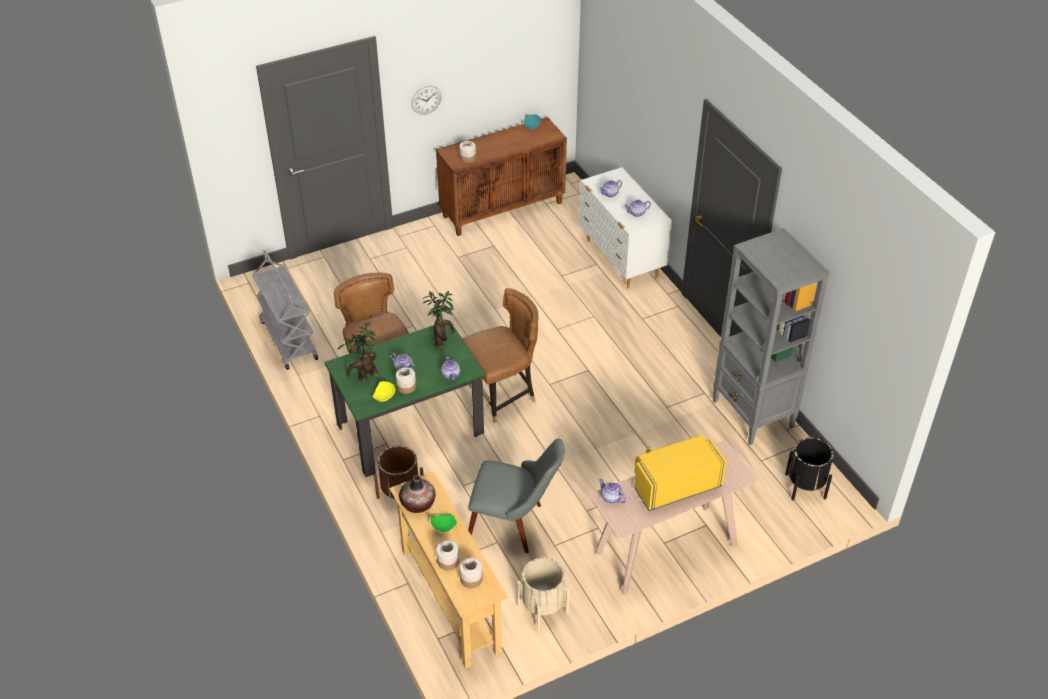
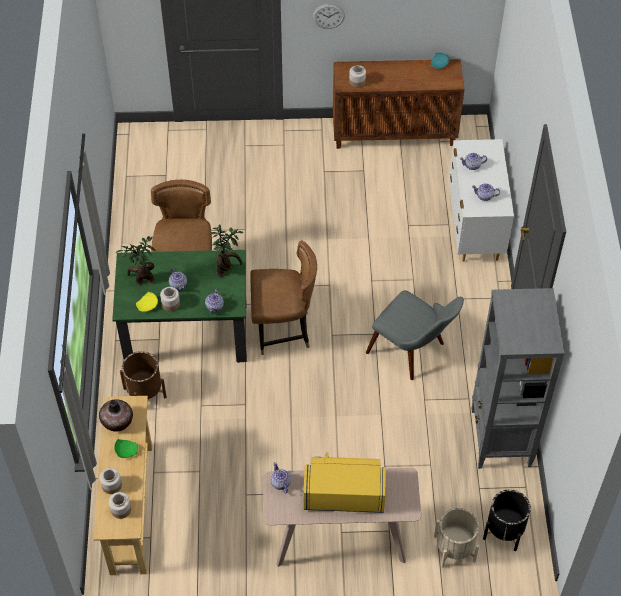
camera: 25 degrees right, 10 degrees up
(288, 340) = (131, 204): grey cart -> none
(515, 524) = (223, 461): grey chair -> grey chair (413, 352)
(542, 608) = (202, 548): beige planter -> beige planter (454, 548)

